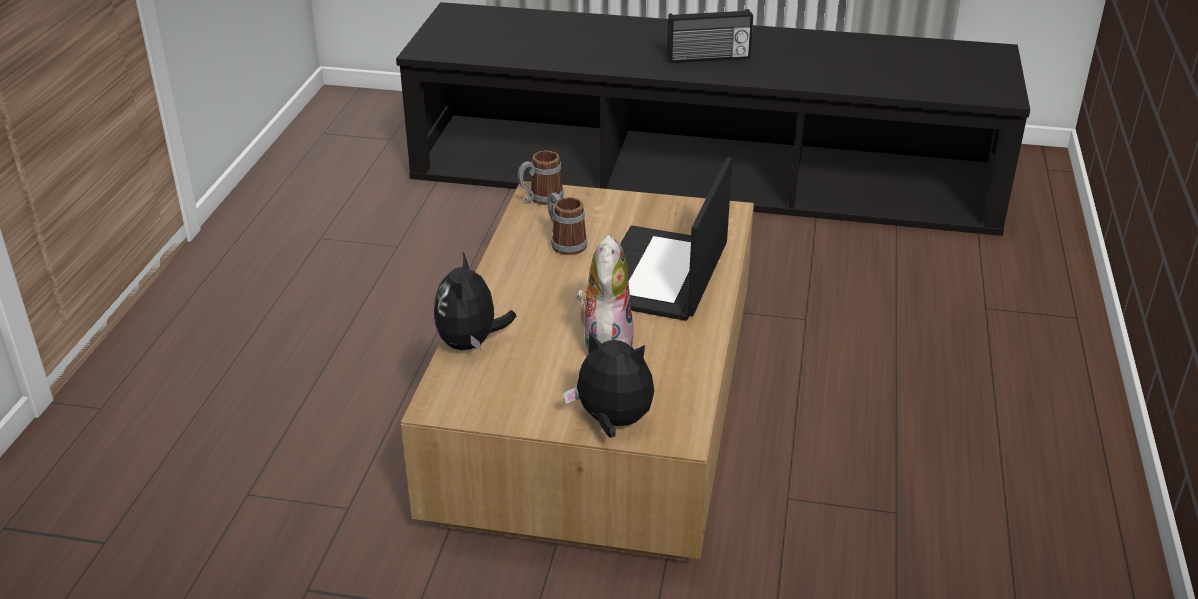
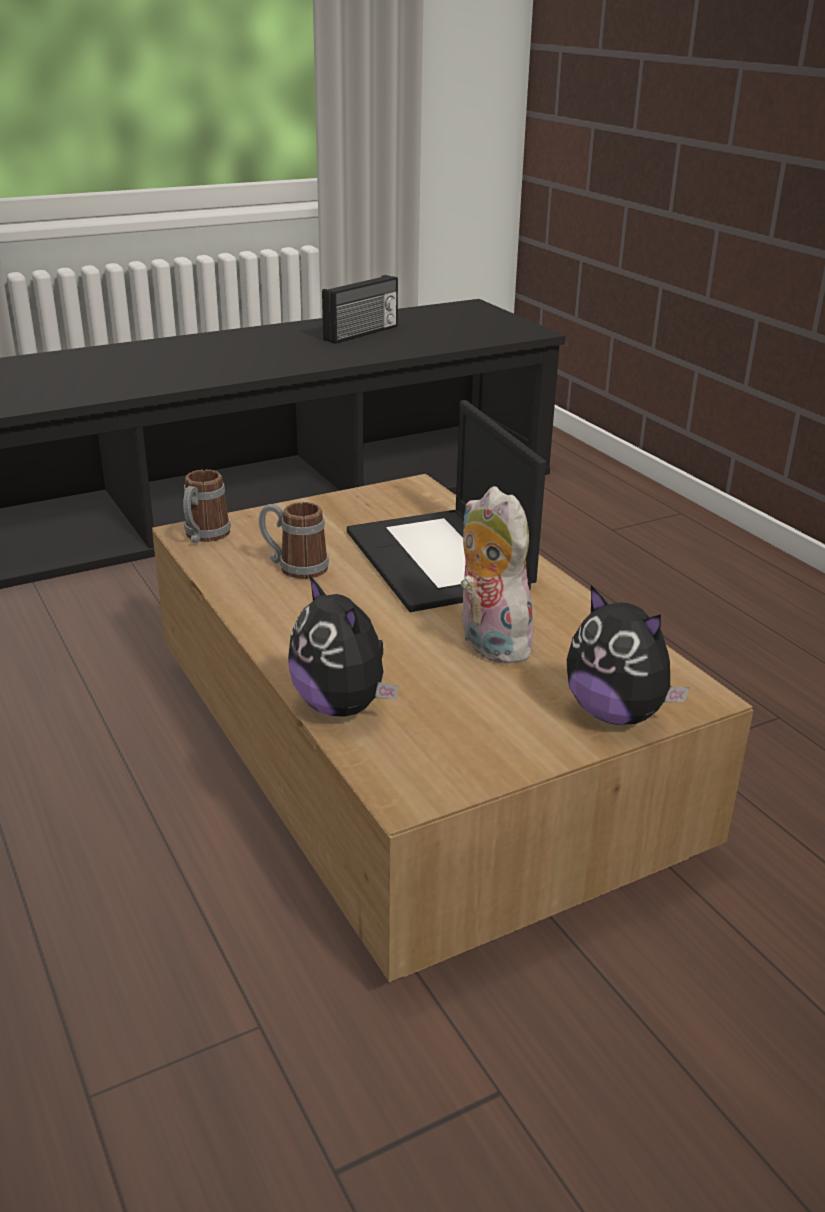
camera: 40 degrees left, 5 degrees down
(612, 422) = (616, 714): plush toy -> plush toy turned 120 degrees counterclockwise
(708, 58) = (232, 360): radio -> radio (362, 333)

